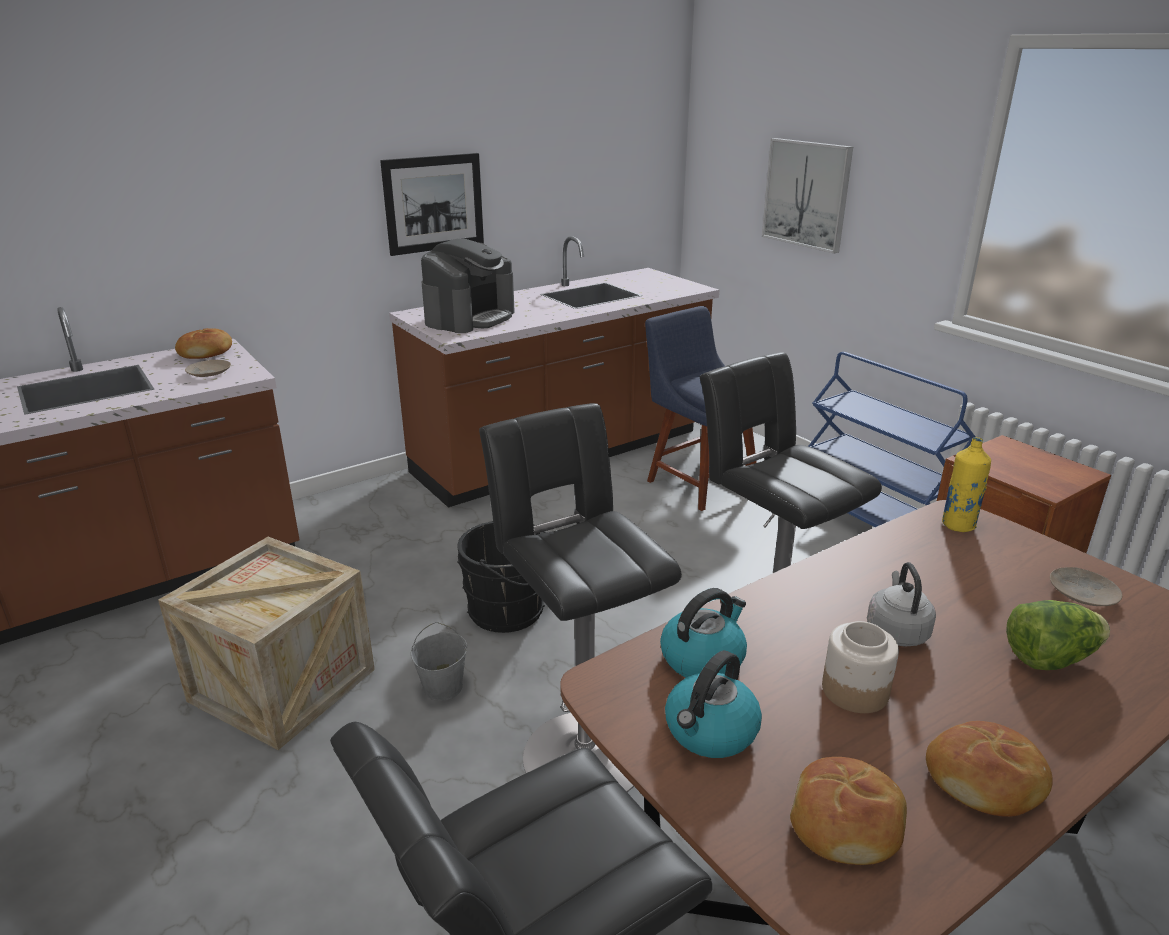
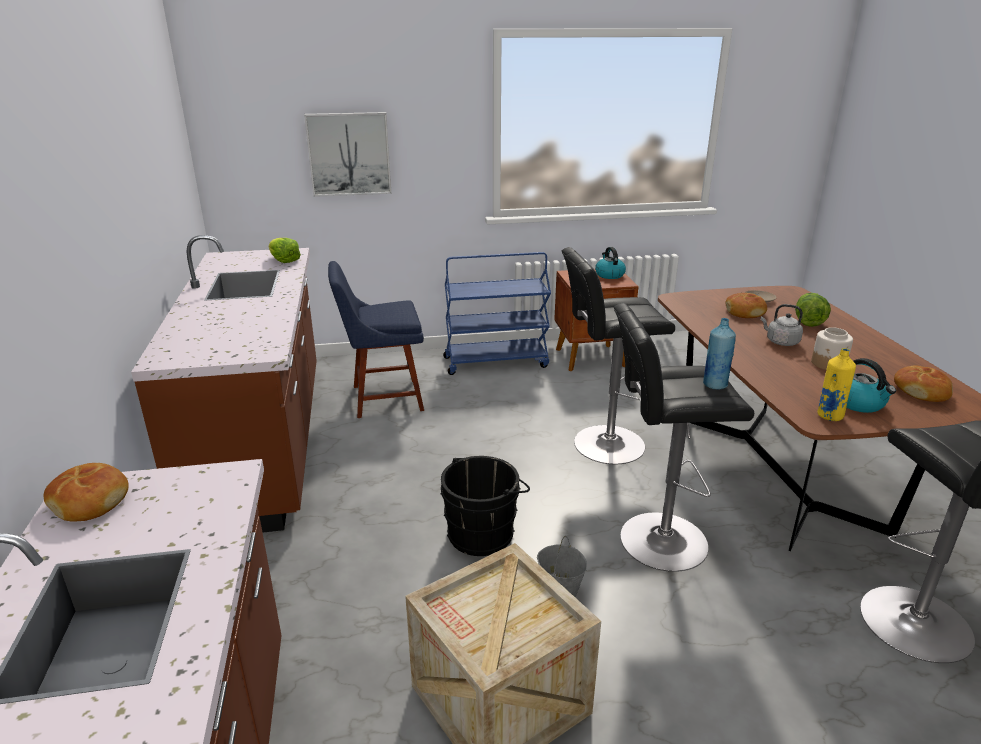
camera: 65 degrees left, 0 degrees up
(208, 373) = (184, 503): beige plate -> none
(434, 203) = (116, 233): picture -> none
(470, 318) = (224, 337): coffee machine -> none
(607, 565) = (715, 384): none -> blue bottle
(668, 291) = (284, 260): none -> lettuce
(703, 658) = (796, 390): kettle -> kettle (609, 275)
(958, 525) = (687, 301): yellow bottle -> yellow bottle (829, 416)
(986, 781) = (891, 358): bread -> bread (745, 312)

